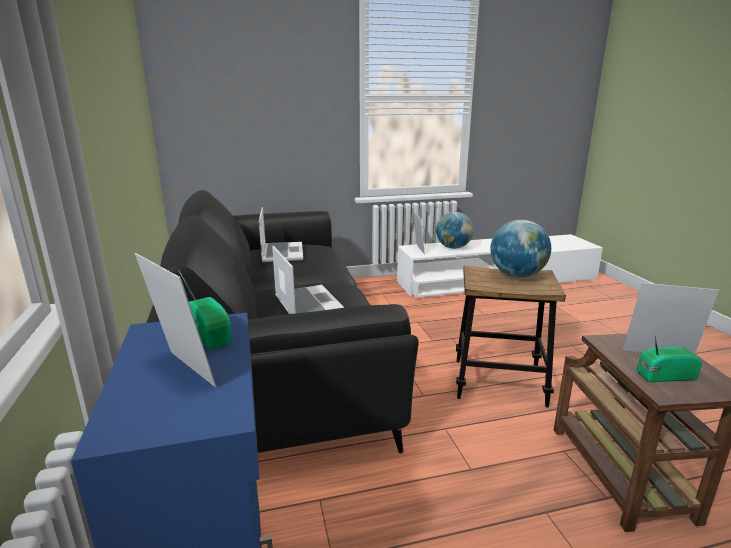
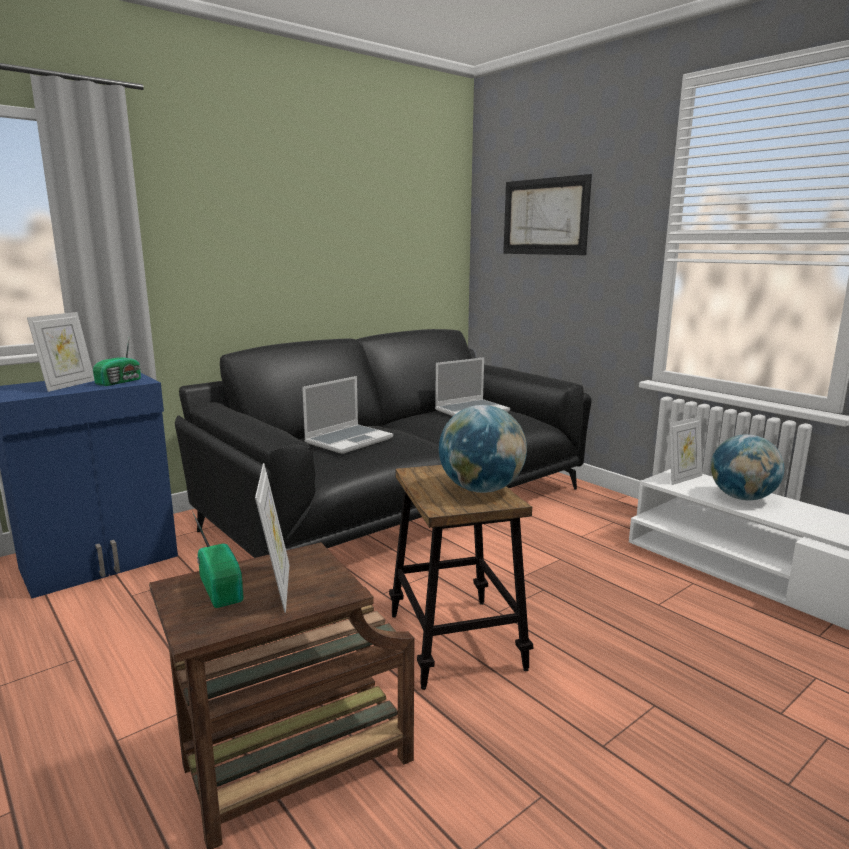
camera: 65 degrees right, 5 degrees down
(246, 80) = (544, 216): none -> picture

